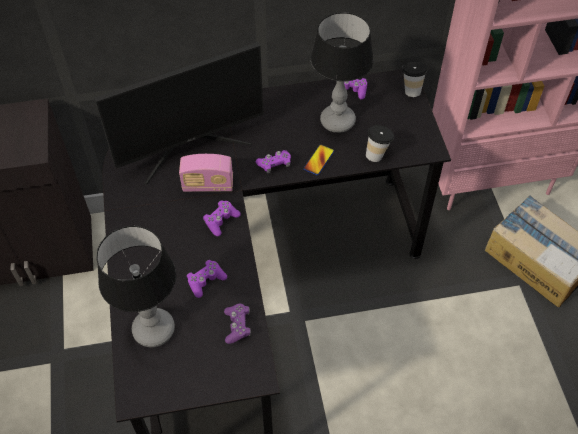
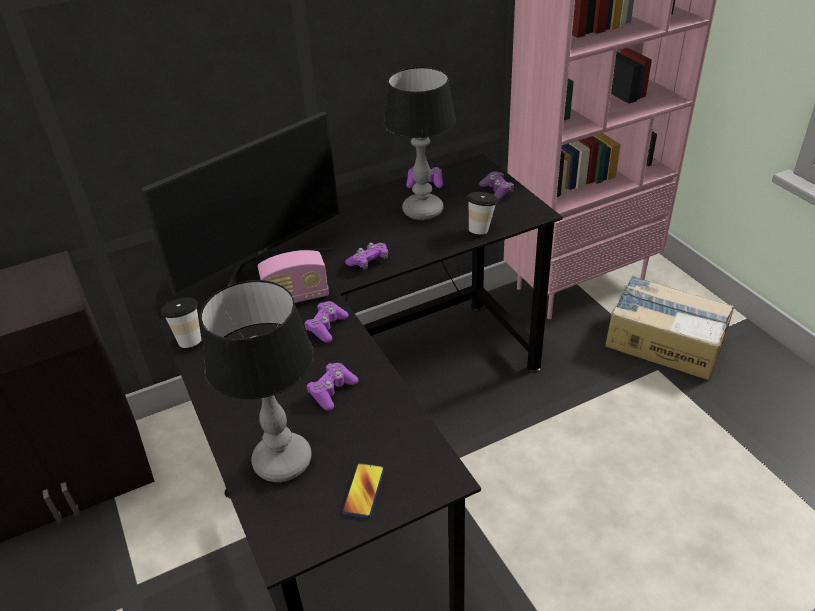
camera: 15 degrees left, 15 degrees down
(237, 326) = (393, 428): purple game controller -> purple game controller (496, 191)
(319, 160) = (418, 247): phone -> phone (363, 491)
(411, 90) = (489, 171): cup -> cup (189, 339)

